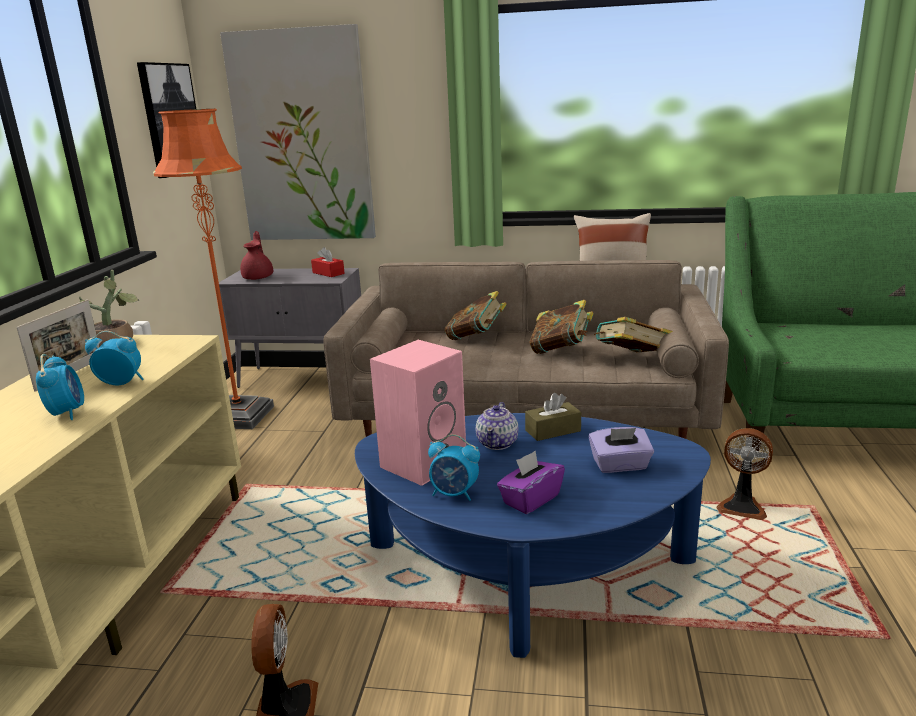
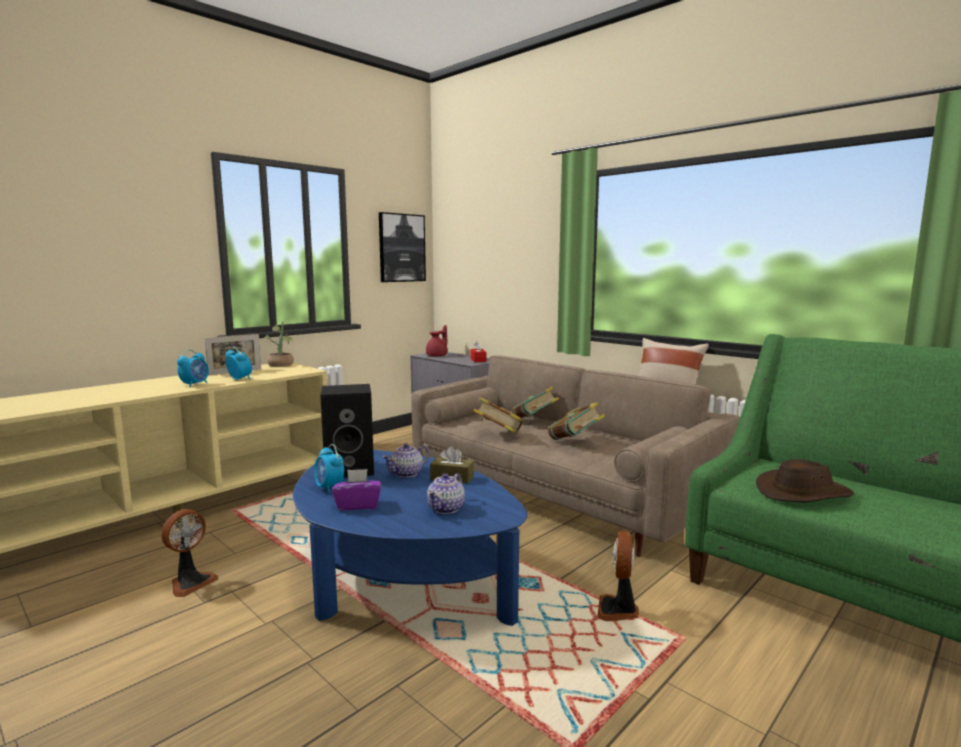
camera: 35 degrees right, 10 degrees down
(239, 416) = (392, 443): orange floor lamp -> none
(302, 138) = (480, 265): picture -> none
(423, 461) = (351, 469): pink speaker -> black speaker
(620, 465) = (446, 508): purple tissue box -> teapot
(631, 360) = (613, 460): book -> book (498, 435)
(742, 507) = (618, 611): fan -> fan turned 45 degrees clockwise
(840, 346) = (803, 493): none -> brown hat

